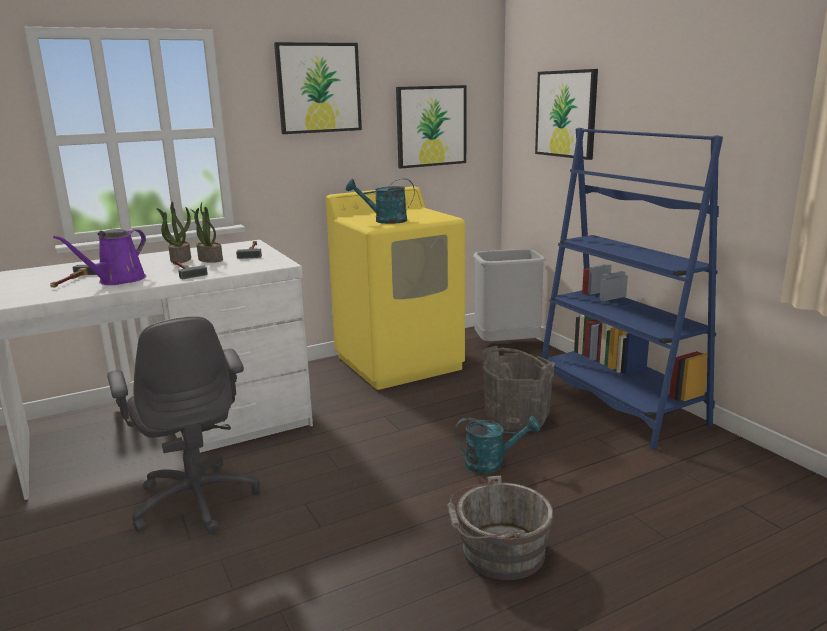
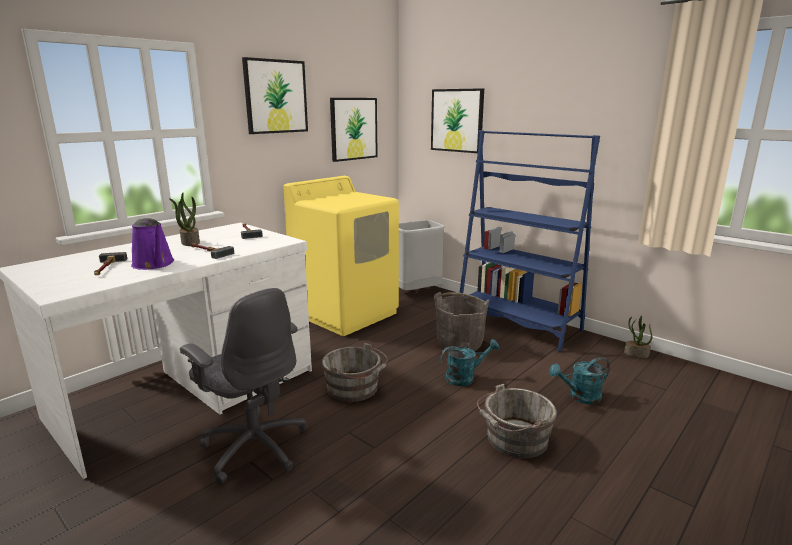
camera: 20 degrees left, 0 degrees up
(118, 280) = (154, 264): purple watering can -> purple watering can turned 45 degrees counterclockwise
(209, 259) = (218, 241): potted plant -> potted plant (636, 354)
(346, 455) = (355, 389): none -> grey bucket
(384, 221) = (341, 202): turquoise watering can -> turquoise watering can (580, 397)

